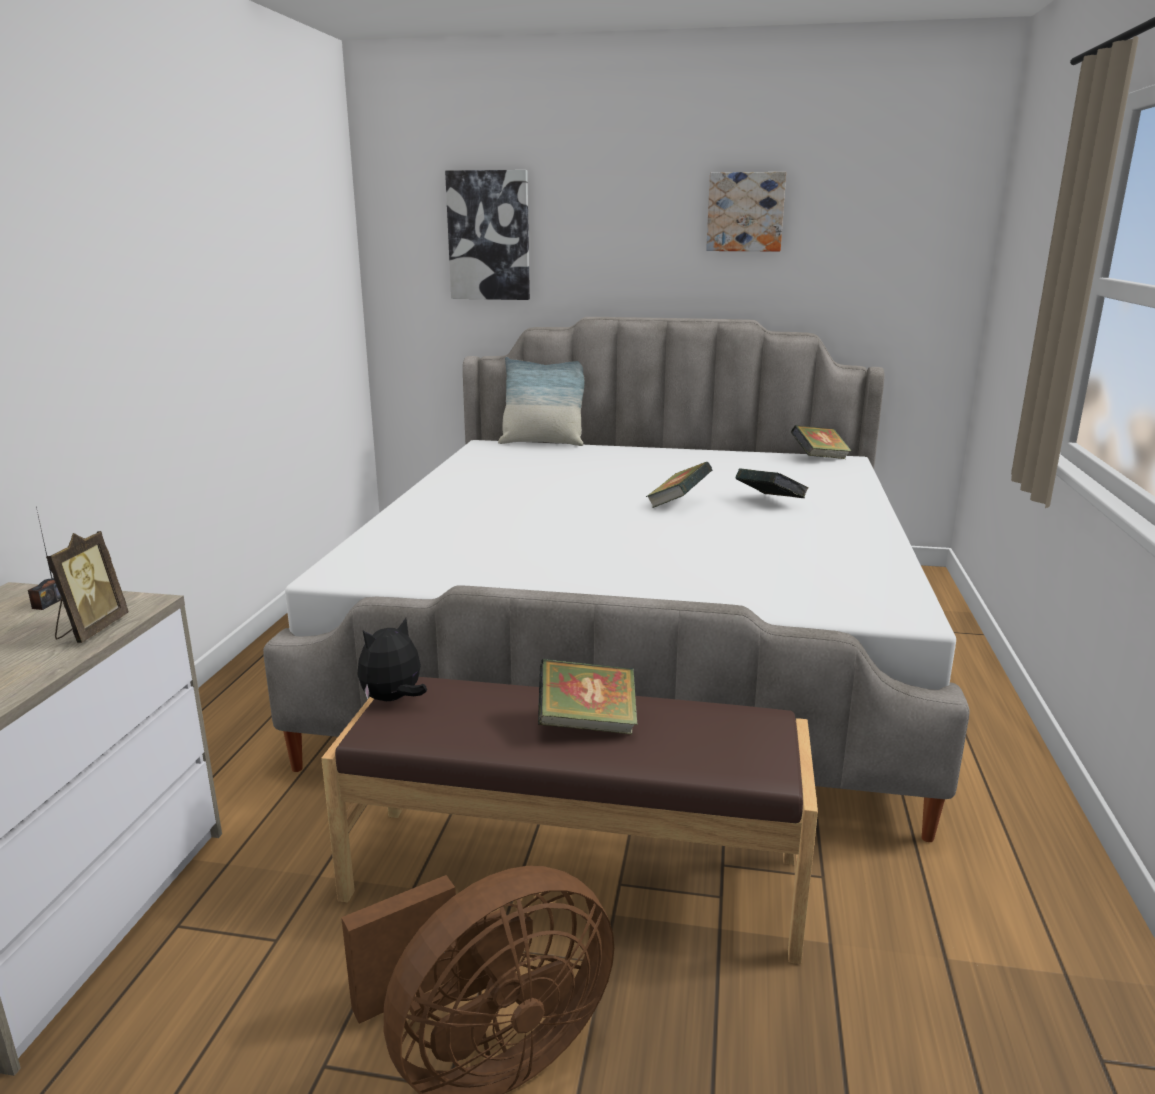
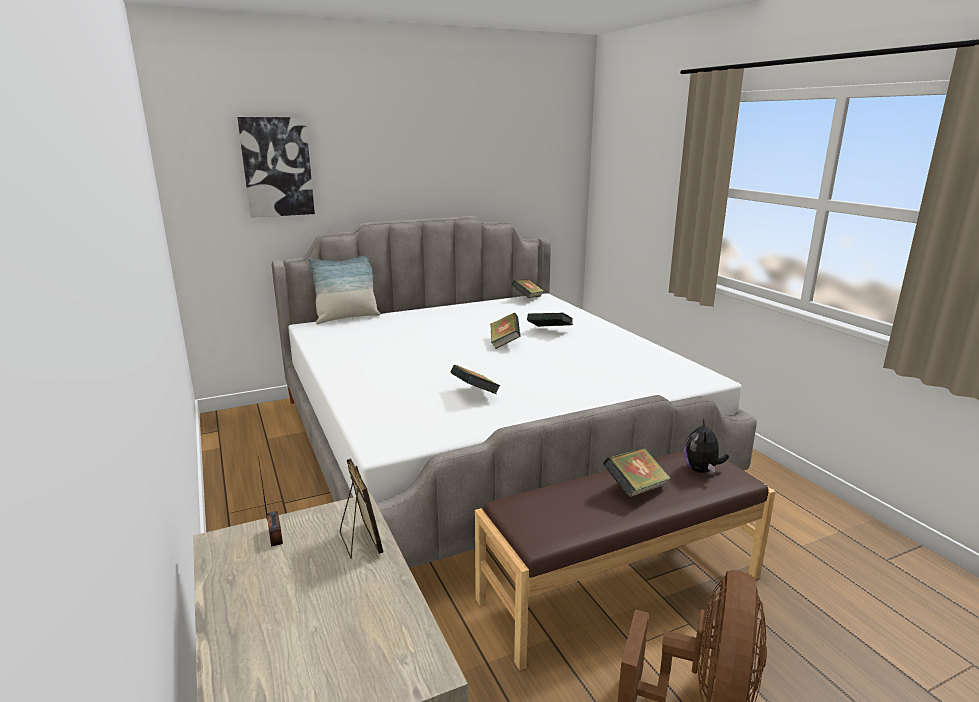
camera: 35 degrees left, 0 degrees up
(393, 699) = (514, 517): plush toy -> plush toy (701, 470)
(527, 550) = (474, 394): none -> book
(745, 212) = (457, 146): picture -> none

